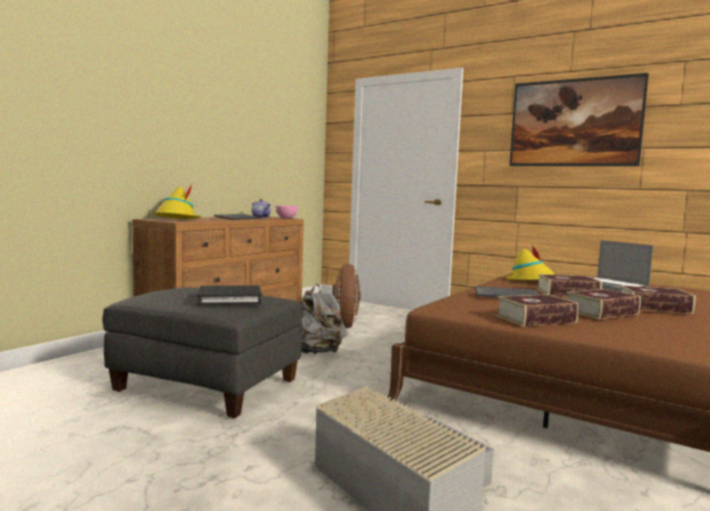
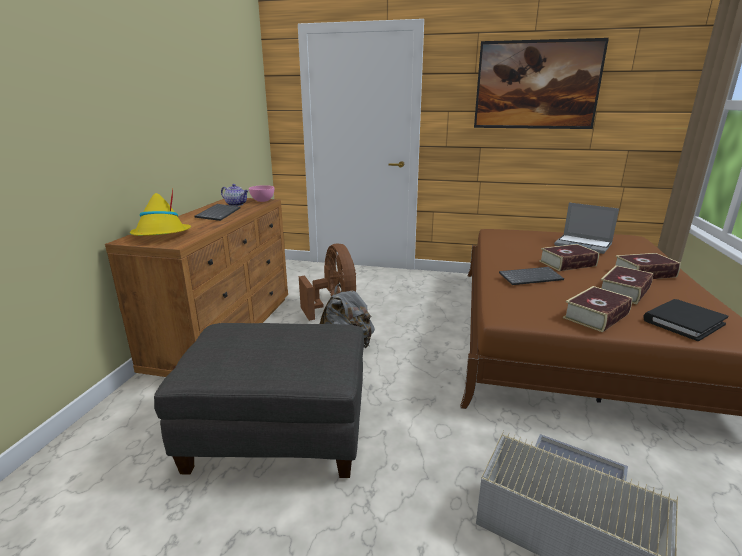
camera: 20 degrees left, 15 degrees up
(230, 299) = (305, 350): black book -> black book (683, 322)
(531, 281) = (515, 245): yellow hat -> none

